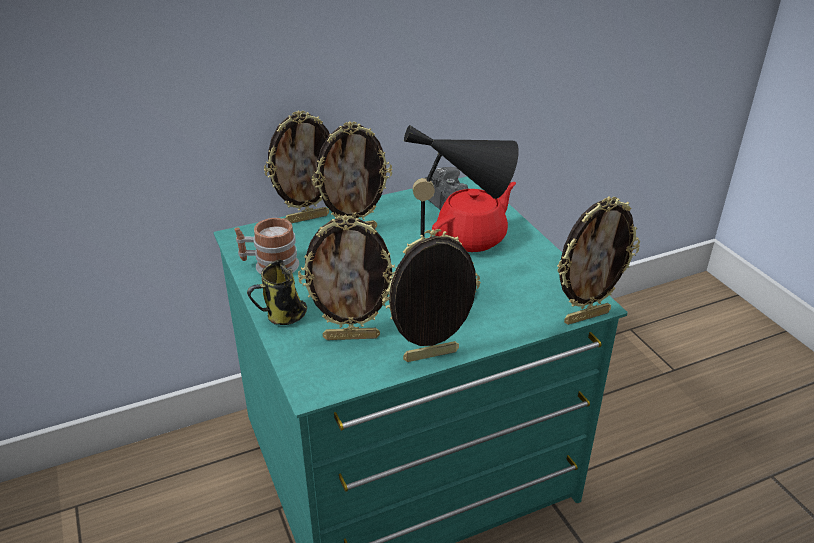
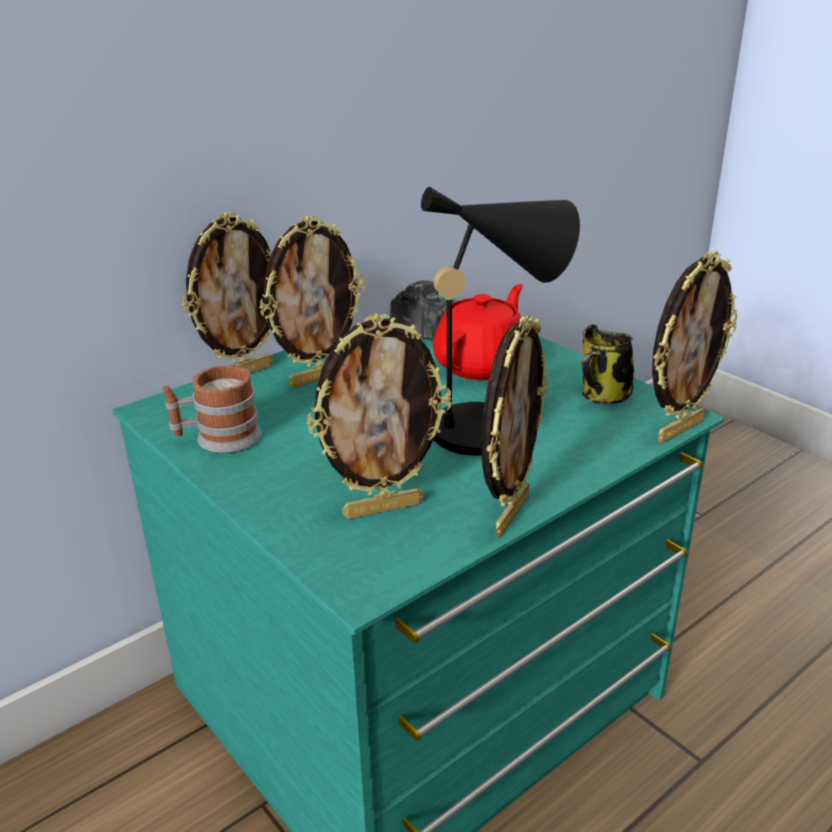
camera: 15 degrees left, 5 degrees down
(283, 316) = (269, 500): mug -> mug (602, 397)
(431, 357) = (509, 514): picture frame -> picture frame turned 150 degrees clockwise

